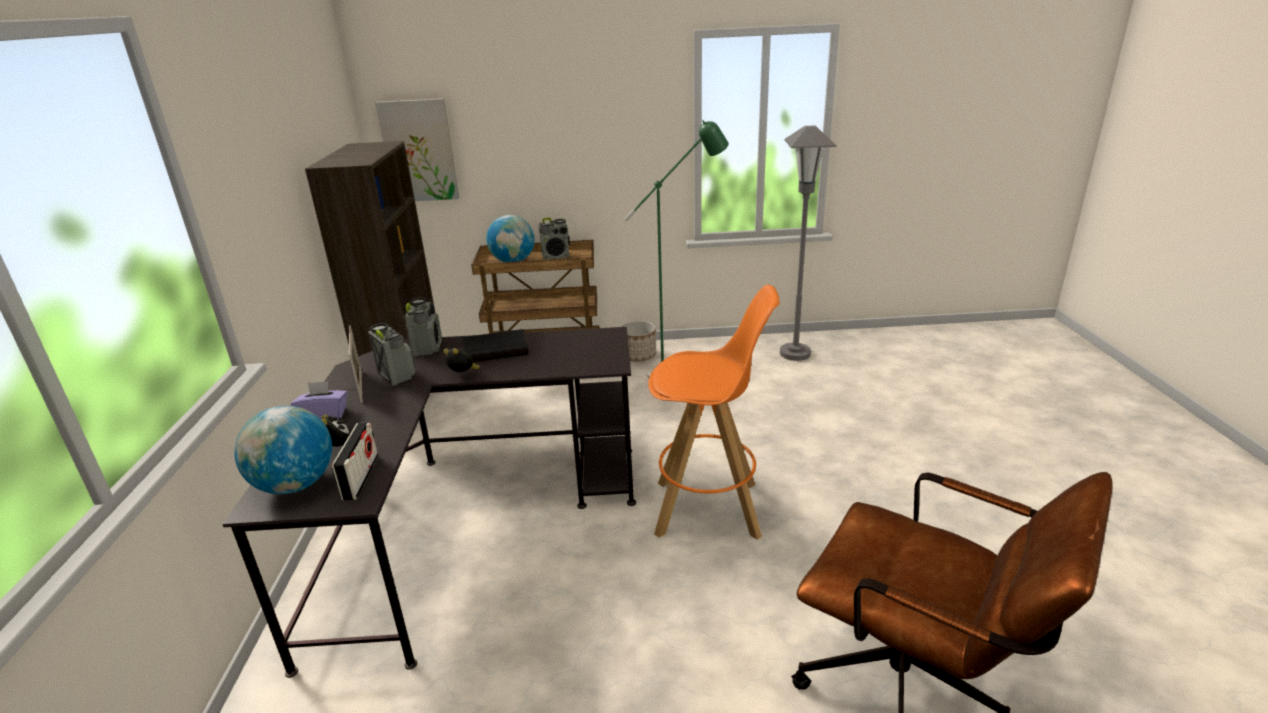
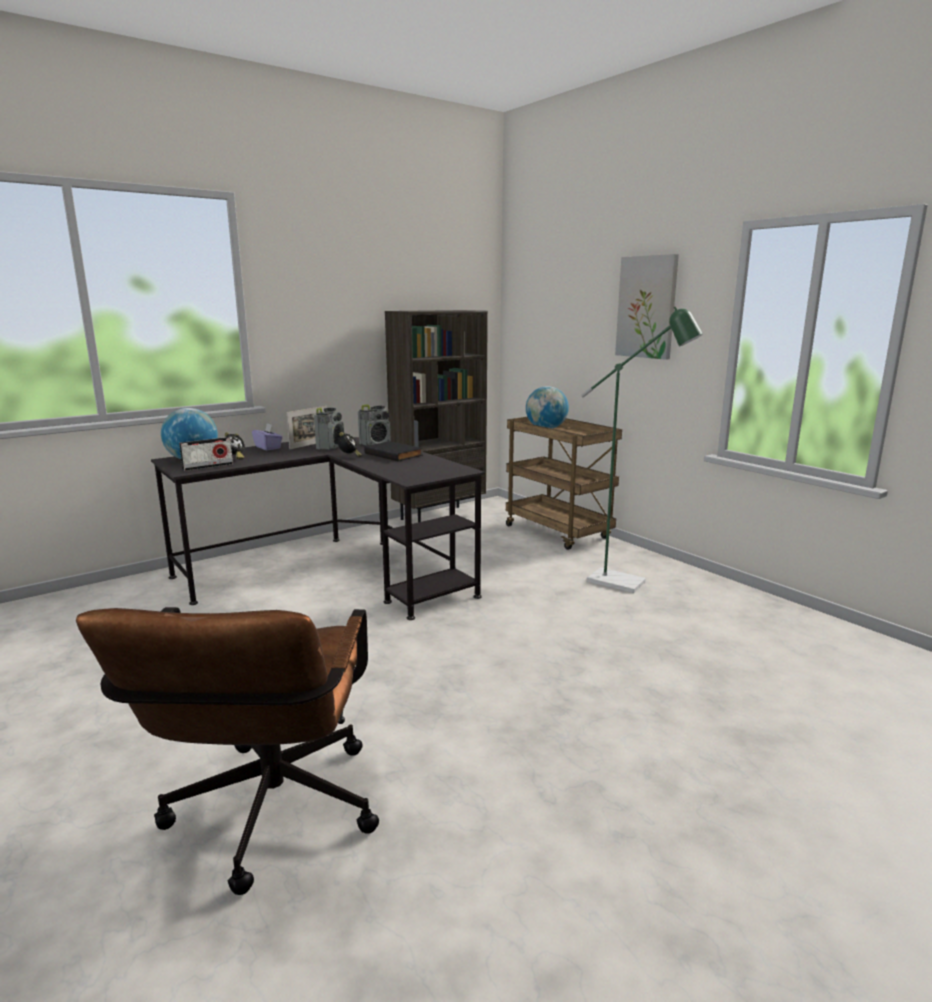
camera: 55 degrees right, 10 degrees down
(419, 151) = (527, 327): picture -> picture (647, 307)
(556, 256) = (579, 434): radio -> none
(638, 355) = (628, 558): planter -> none
(709, 509) = (437, 651): orange stool -> none
(795, 353) = (774, 624): grey floor lamp -> none

